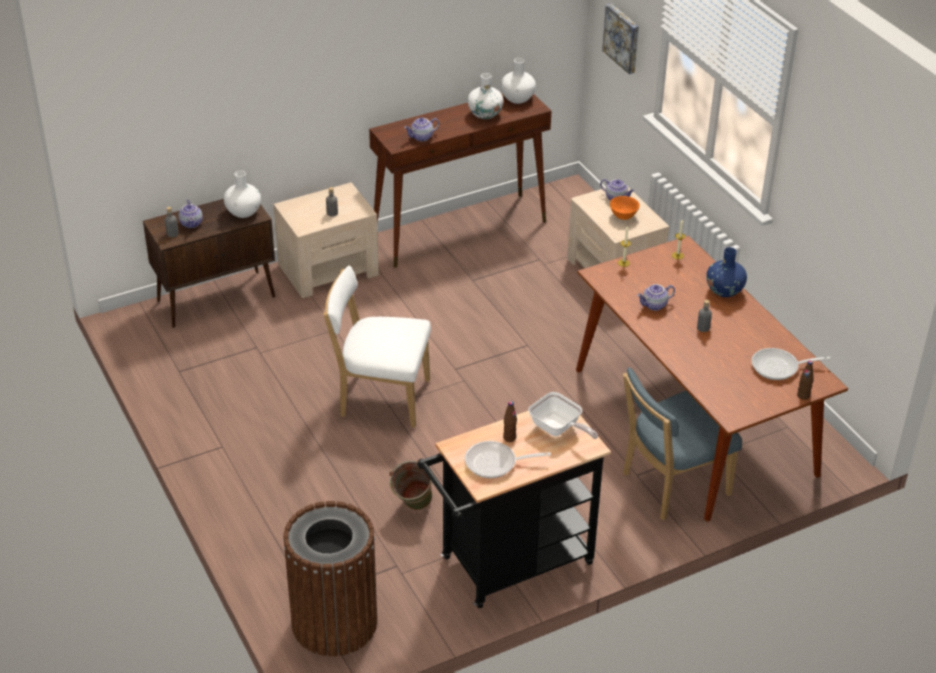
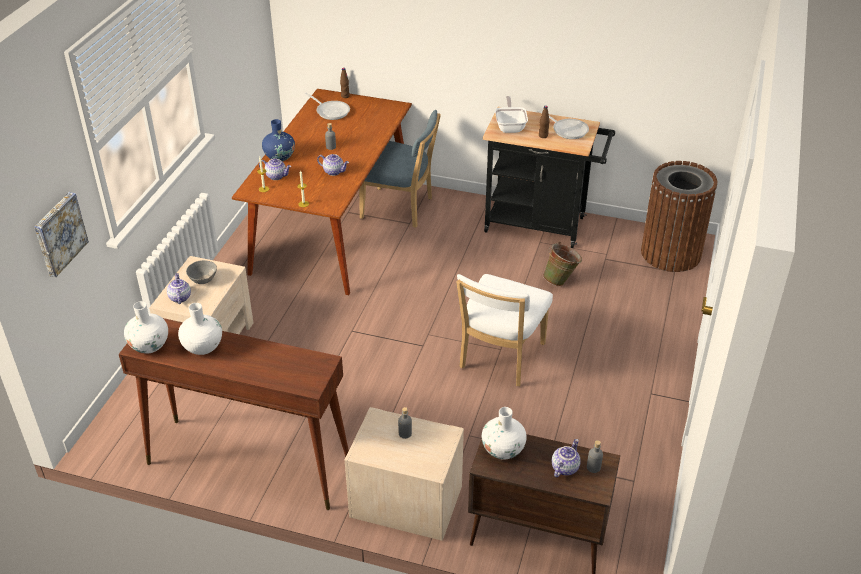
camera: 135 degrees left, 0 degrees up
(380, 397) = (500, 358): white chair -> white chair turned 60 degrees clockwise
(421, 137) = (292, 357): teapot -> teapot (276, 176)
(623, 216) = (203, 281): orange bowl -> grey bowl

